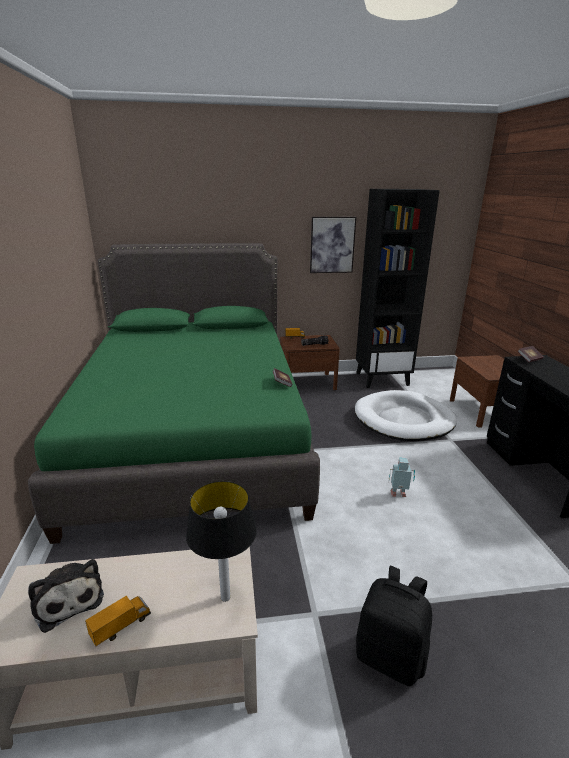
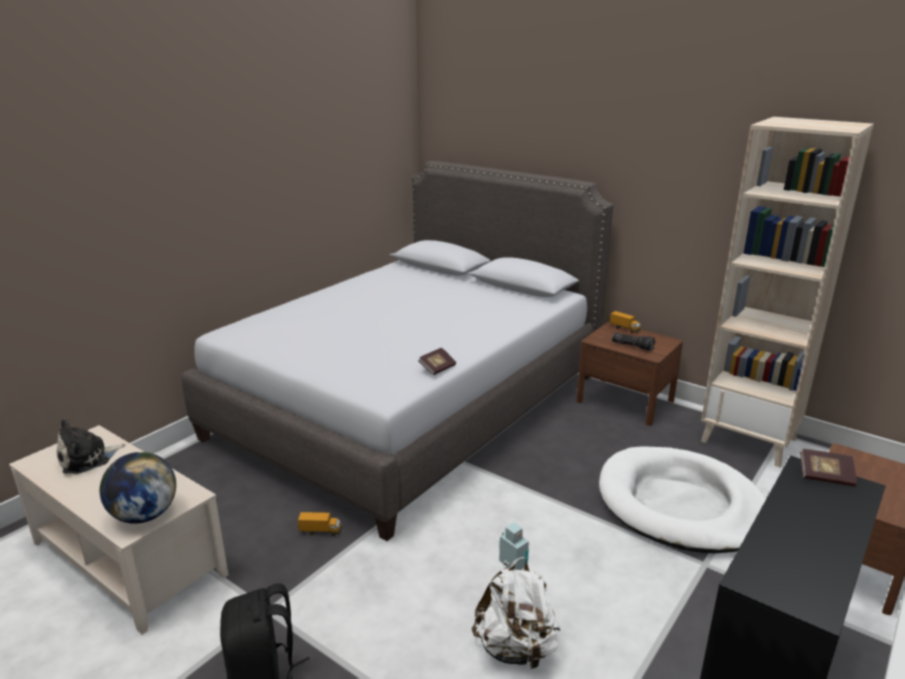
camera: 45 degrees right, 0 degrees up
(68, 598) = (88, 459): plush toy -> plush toy turned 45 degrees clockwise
(121, 627) = (81, 491): toy truck -> toy truck (320, 531)
(194, 435) = (410, 405): green bed -> grey bed
(225, 598) = (144, 515): table lamp -> globe
(332, 245) = (704, 200): picture -> none
(382, 379) = (749, 440): black bookcase -> beige bookcase
(455, 527) = (516, 649): none -> white backpack

